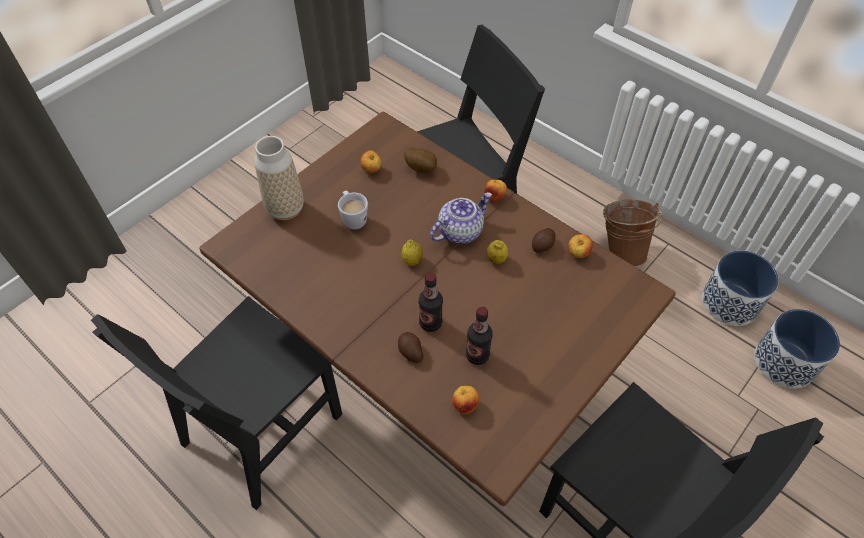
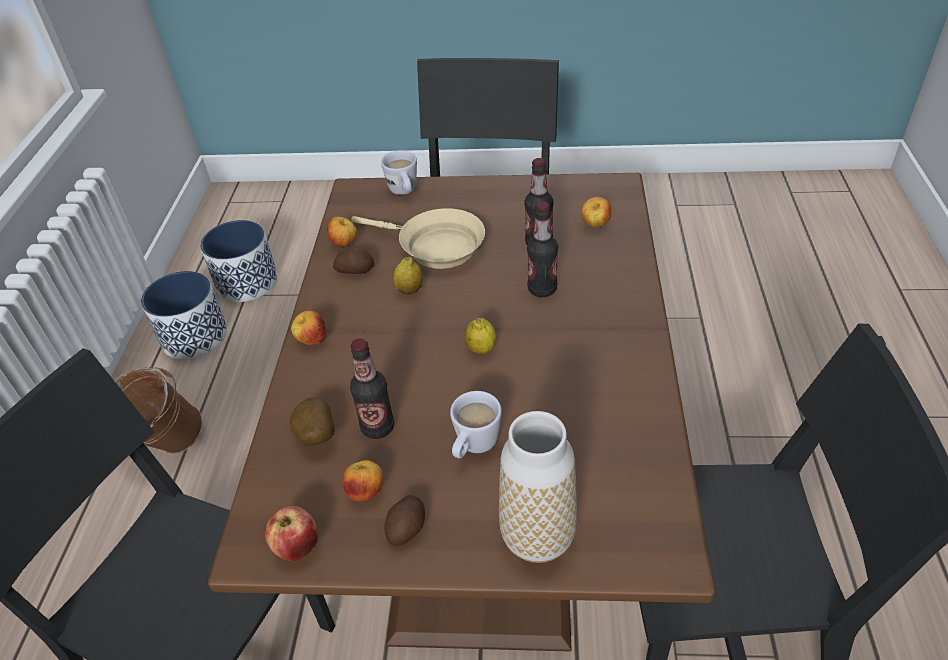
camera: 125 degrees left, 10 degrees down
(368, 139) = (298, 547): none -> apple
(404, 192) = (377, 427): none -> bottle
(410, 352) = (590, 283): potato -> potato (408, 528)
(460, 231) = (396, 338): teapot -> none
(529, 297) = (435, 247): none -> beige frying pan
(616, 320) = (404, 192): none -> white mug

